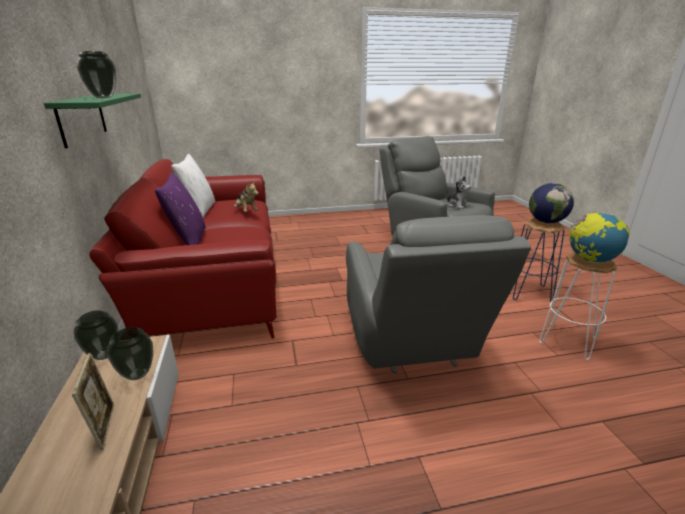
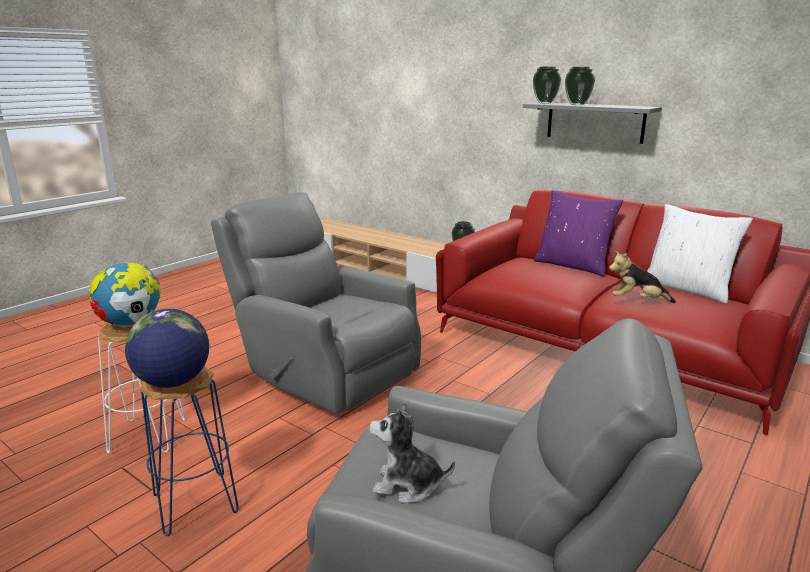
camera: 140 degrees right, 5 degrees down
(82, 118) = (595, 122): green shelf -> grey shelf
(105, 426) = (404, 244): picture frame -> none
(138, 374) = (428, 253): vase -> vase (544, 103)

